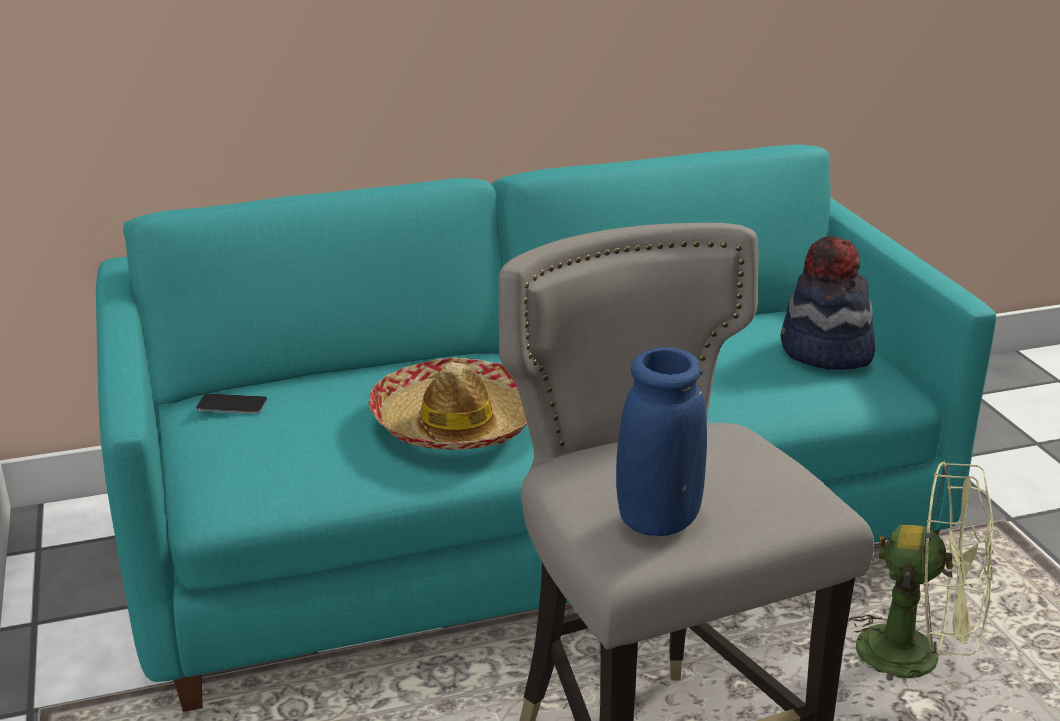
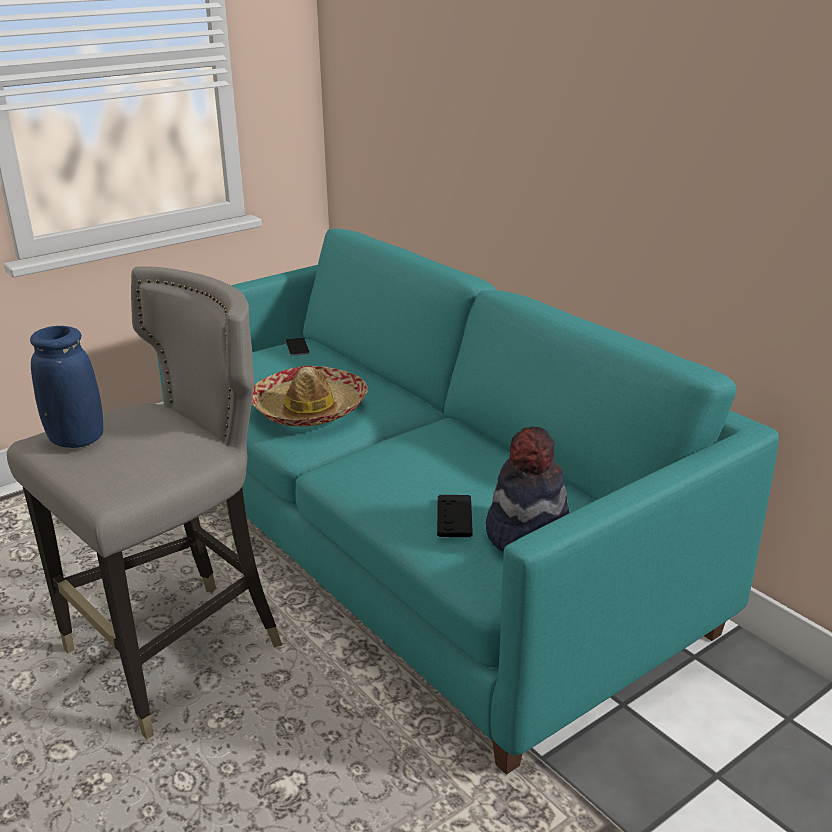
camera: 70 degrees right, 0 degrees up
(779, 380) = (454, 517): none -> black game controller
(917, 656) = (357, 780): green fan -> none

